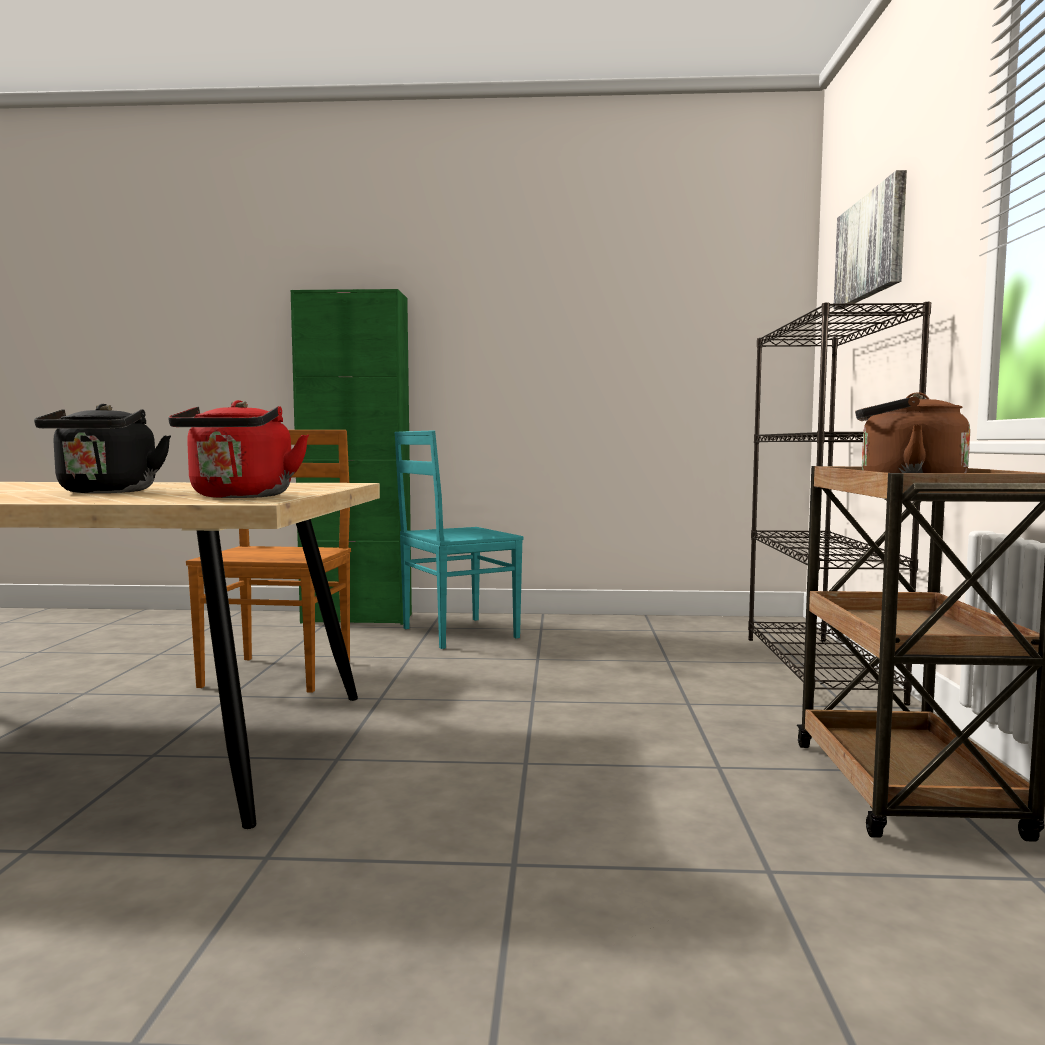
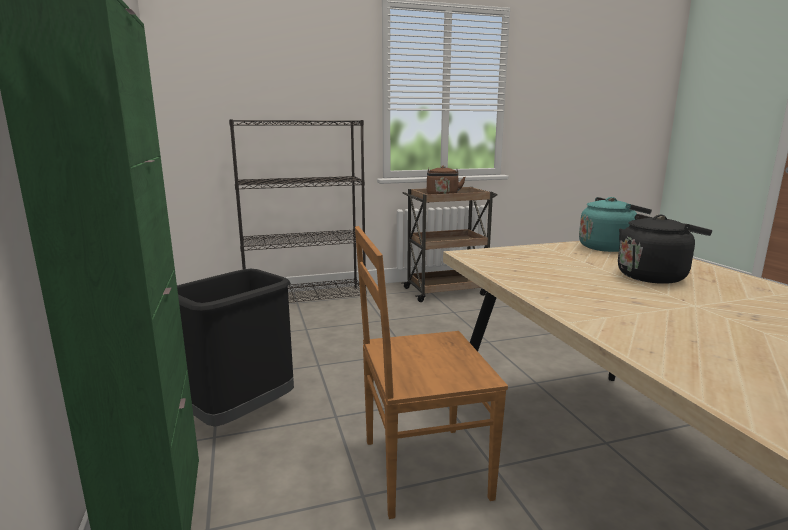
camera: 110 degrees left, 10 degrees up
(240, 497) = (608, 247): red kettle -> turquoise kettle
(456, 633) = (241, 415): turquoise chair -> black trash can
(871, 246) = (259, 72): picture -> none

